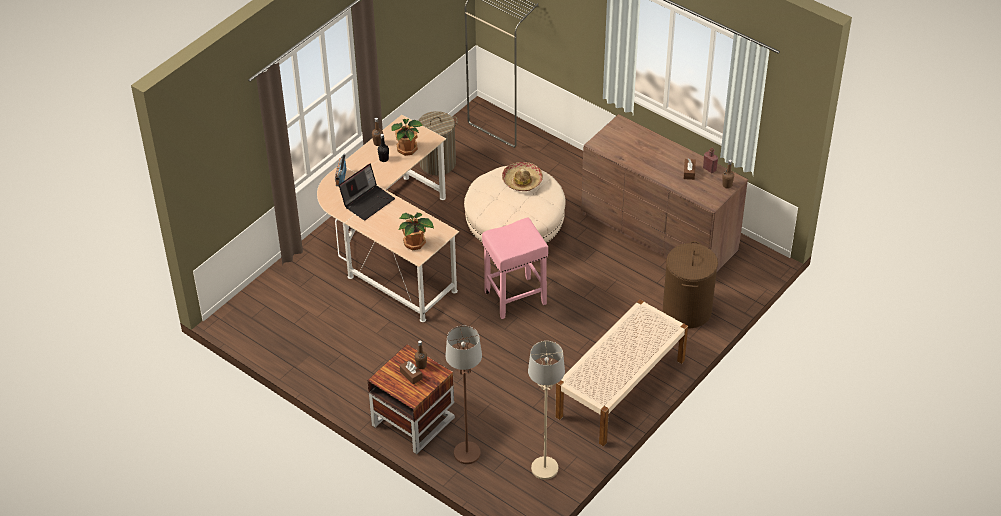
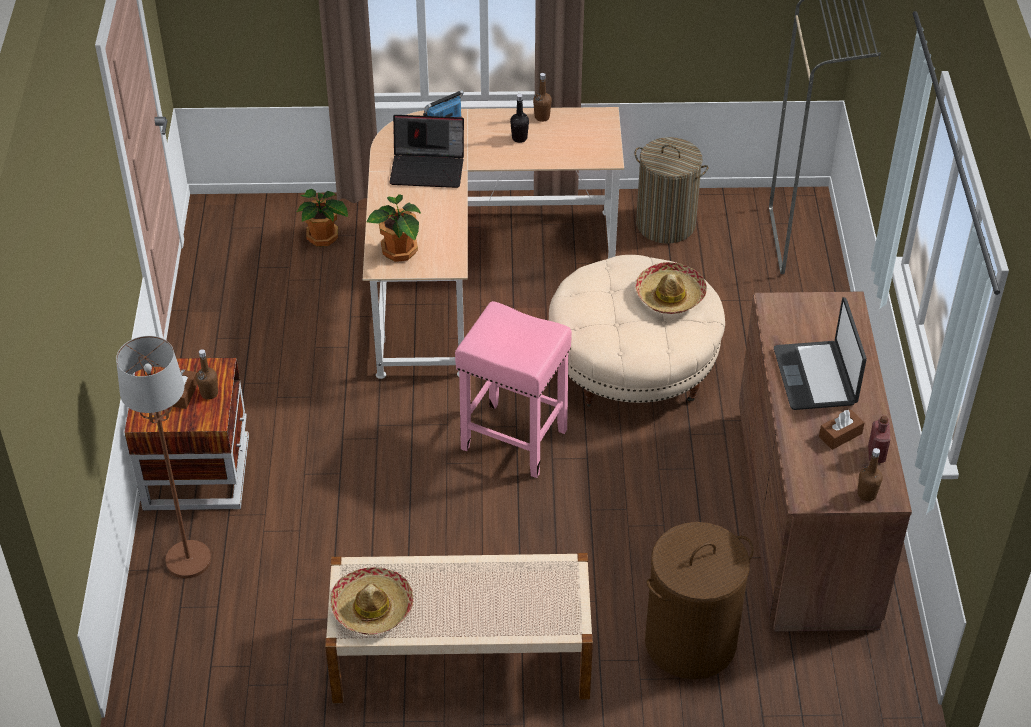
camera: 50 degrees right, 0 degrees up
(408, 149) = (562, 148): potted plant -> potted plant (323, 238)
(544, 469) = (232, 661): beige floor lamp -> none
(600, 384) = (372, 608): none -> hat
(651, 158) = (816, 377): none -> laptop

